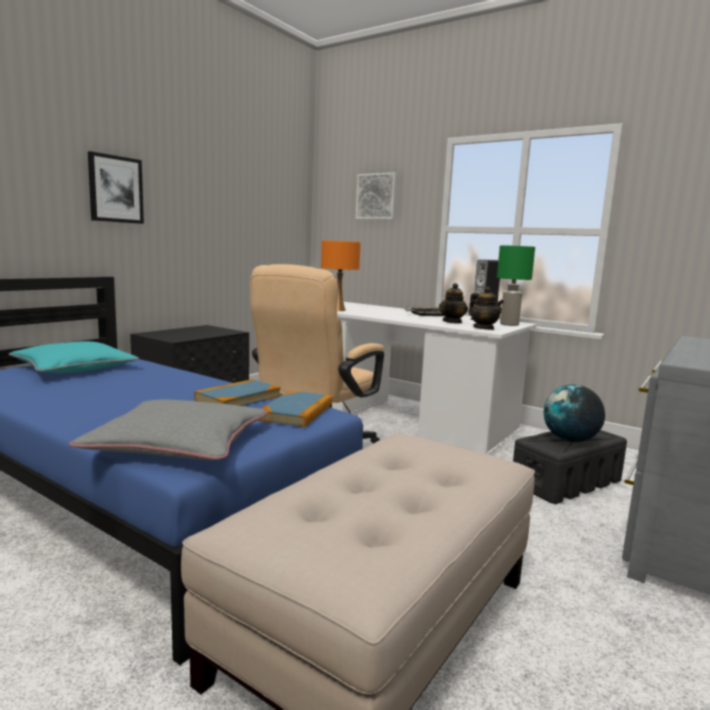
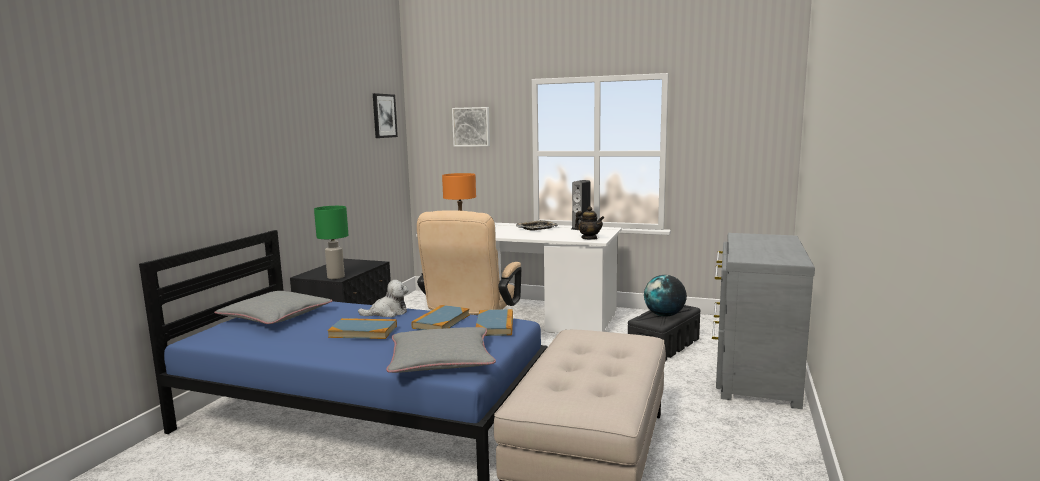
camera: 15 degrees left, 0 degrees up
(75, 367) = (276, 316): turquoise pillow -> grey pillow
(115, 189) = (269, 152): picture -> picture (384, 116)
(135, 395) = (363, 331): none -> book
(191, 381) = (387, 313): none -> plush toy
(452, 322) = (561, 234): teapot -> none
(509, 324) = (603, 231): green table lamp -> green table lamp (336, 277)

